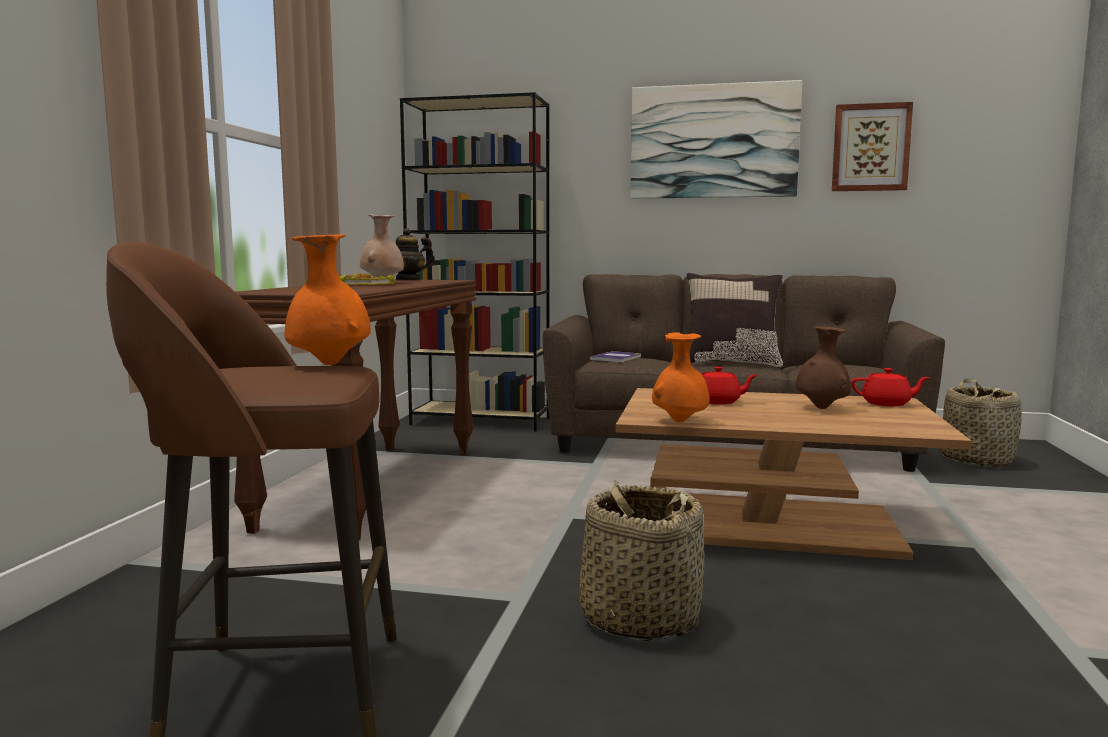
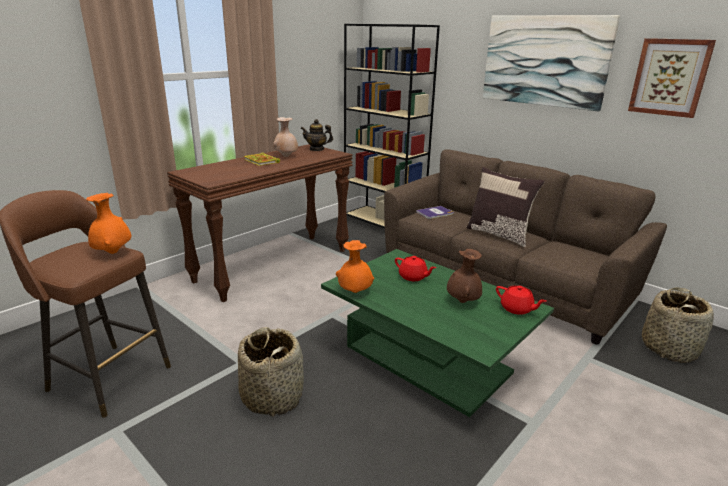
camera: 30 degrees right, 15 degrees up
(772, 525) = (427, 359): brown coffee table -> green coffee table

